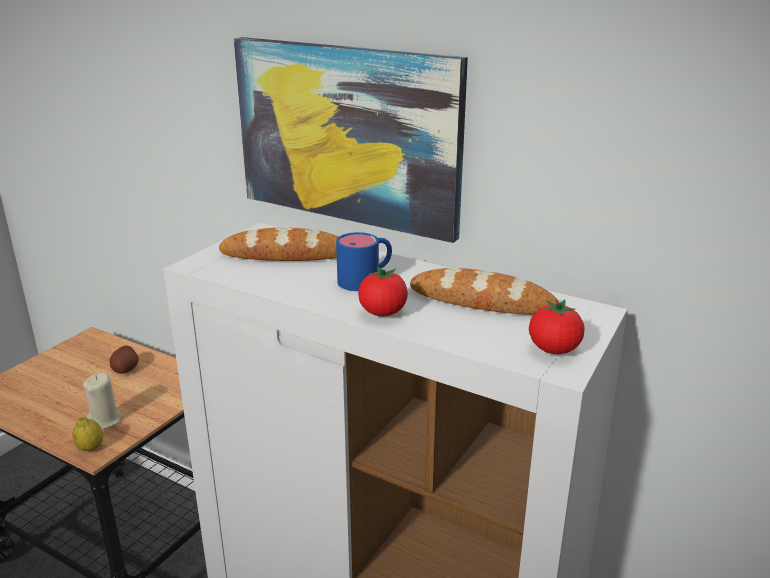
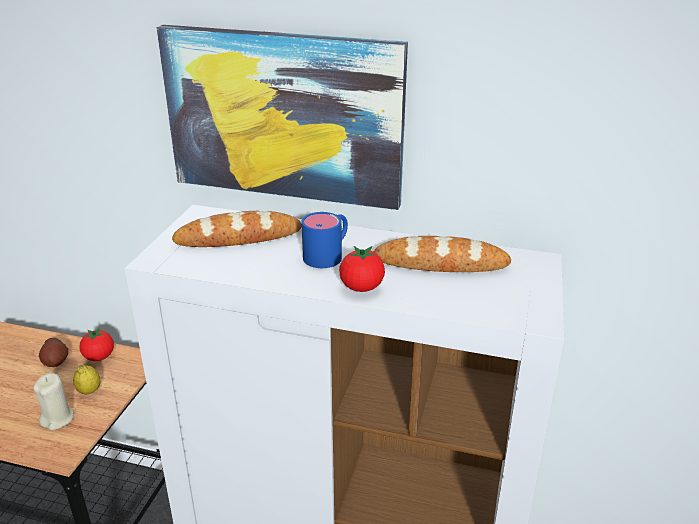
camera: 15 degrees left, 5 degrees up
(90, 448) = (55, 450): lemon -> lemon (89, 391)
(554, 350) = (523, 302): tomato -> tomato (99, 357)

